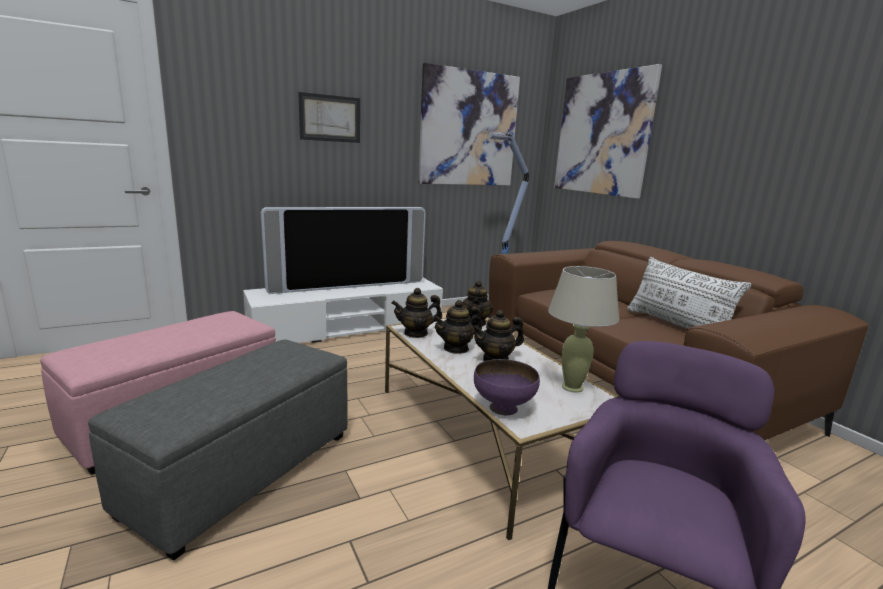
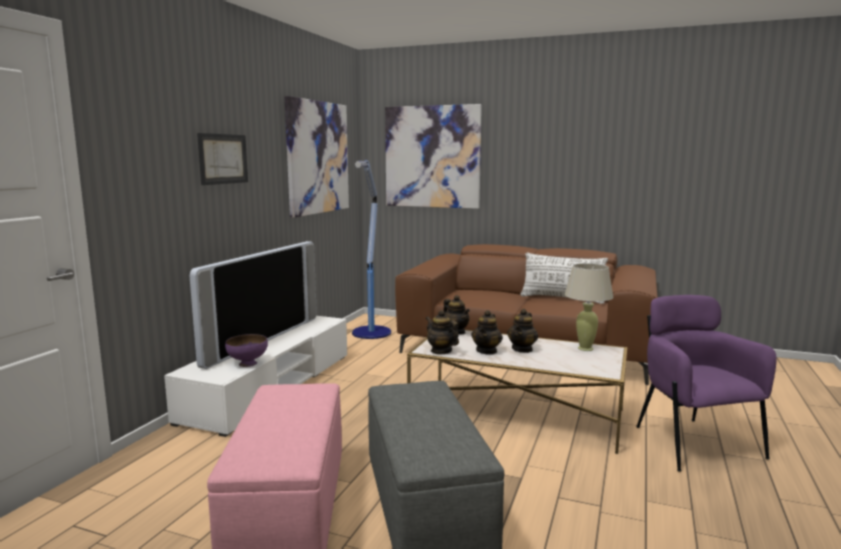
camera: 40 degrees left, 5 degrees down
(416, 333) = (441, 351): teapot -> teapot turned 105 degrees clockwise
(504, 407) = (583, 370): purple bowl -> purple bowl (248, 363)

